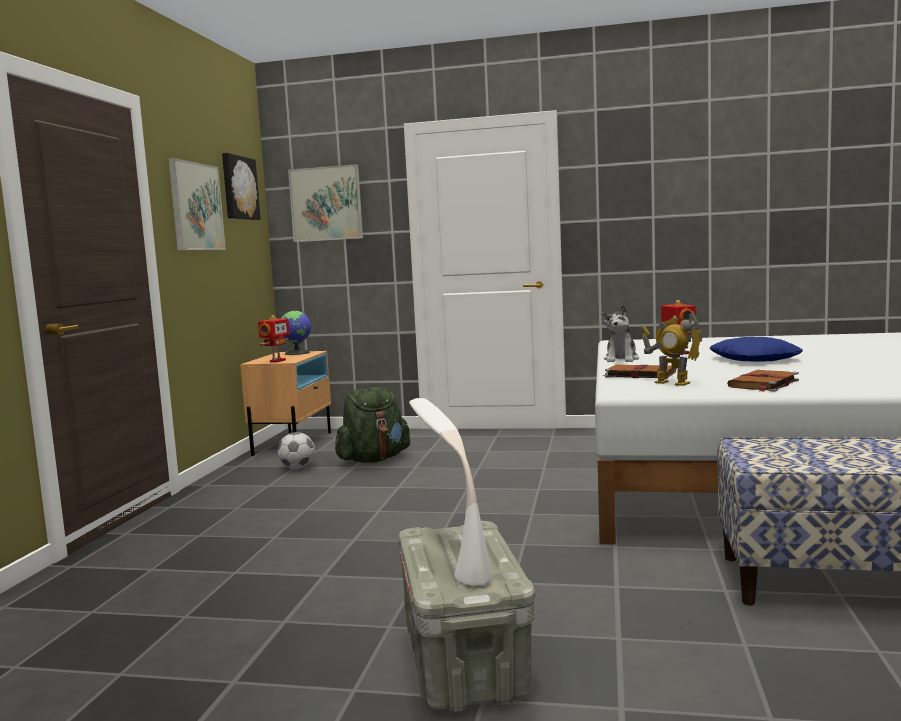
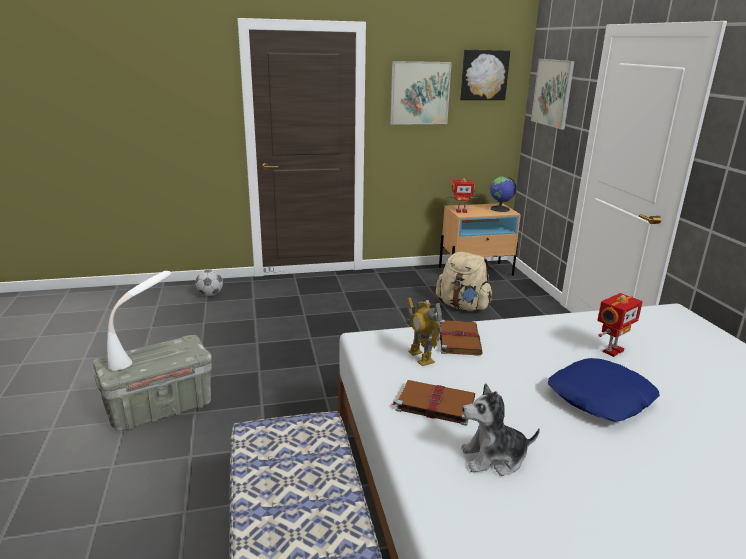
camera: 65 degrees right, 15 degrees up
(297, 468) = (425, 287): football -> football (210, 294)
(374, 459) = (463, 306): green backpack -> beige backpack
(621, 359) = (544, 324): plush toy -> plush toy (494, 458)
(672, 383) = (421, 357): toy robot -> toy robot turned 45 degrees counterclockwise

